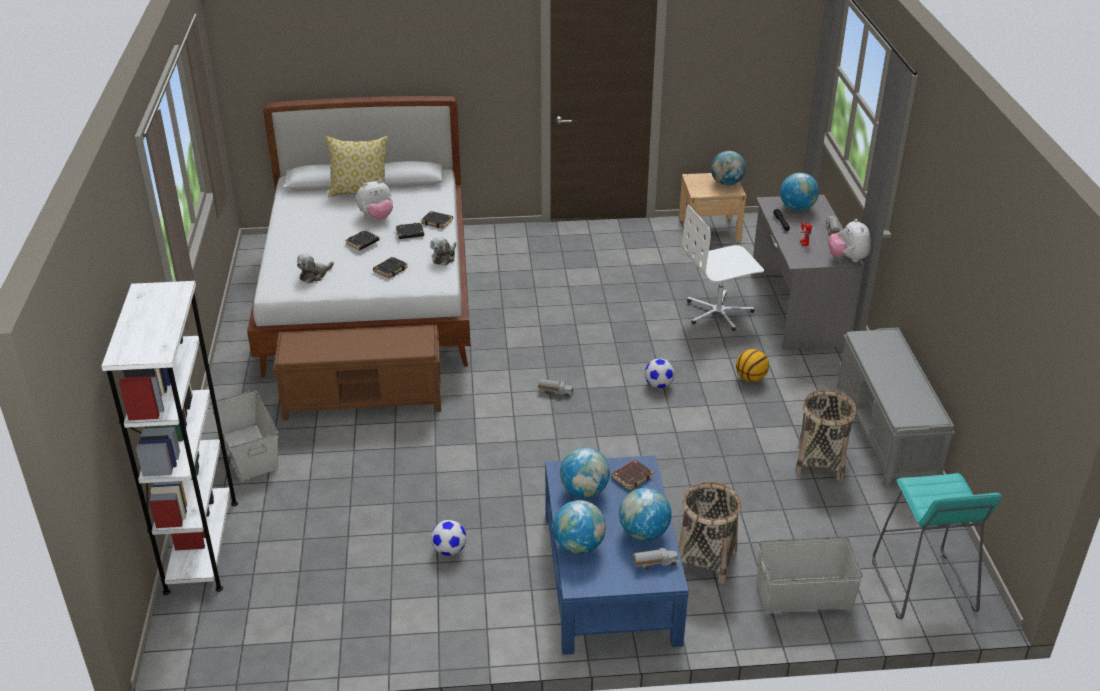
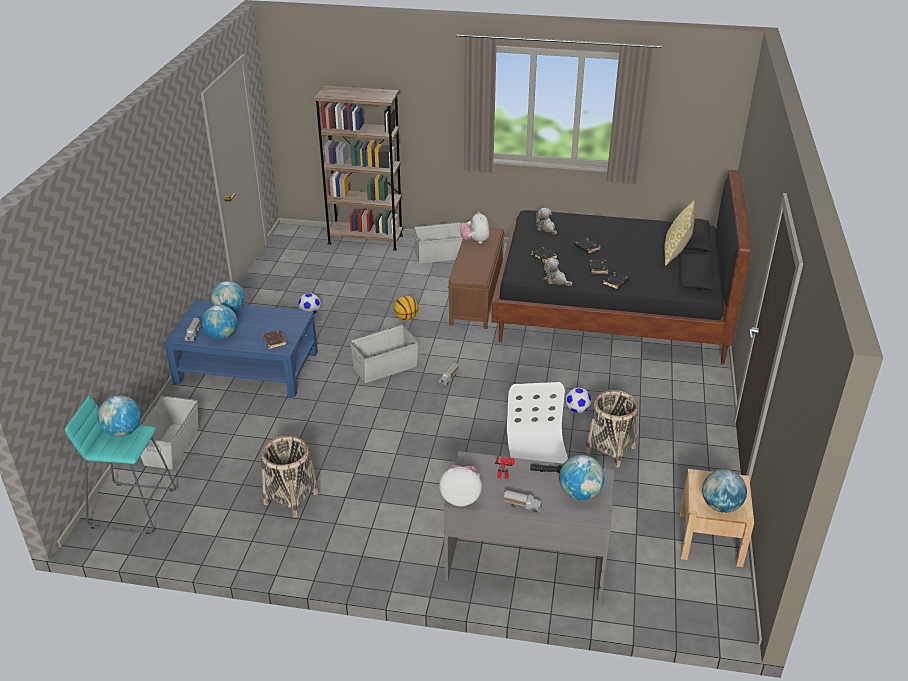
camera: 105 degrees right, 0 degrees up
(202, 546) = (365, 239): white bookcase -> brown bookcase
(370, 297) = (610, 309): white bed -> black bed
(377, 217) = (630, 258): plush toy -> plush toy (475, 241)
(555, 446) = (385, 367): none -> grey storage box
(584, 491) = (275, 321): globe -> globe (123, 431)
(659, 385) = (435, 433): football -> football (577, 410)
(706, 560) = (232, 410): basket -> basket (610, 450)
(751, 378) = (421, 490): basketball -> basketball (406, 318)
(886, 433) = (303, 555): grey bench -> none

